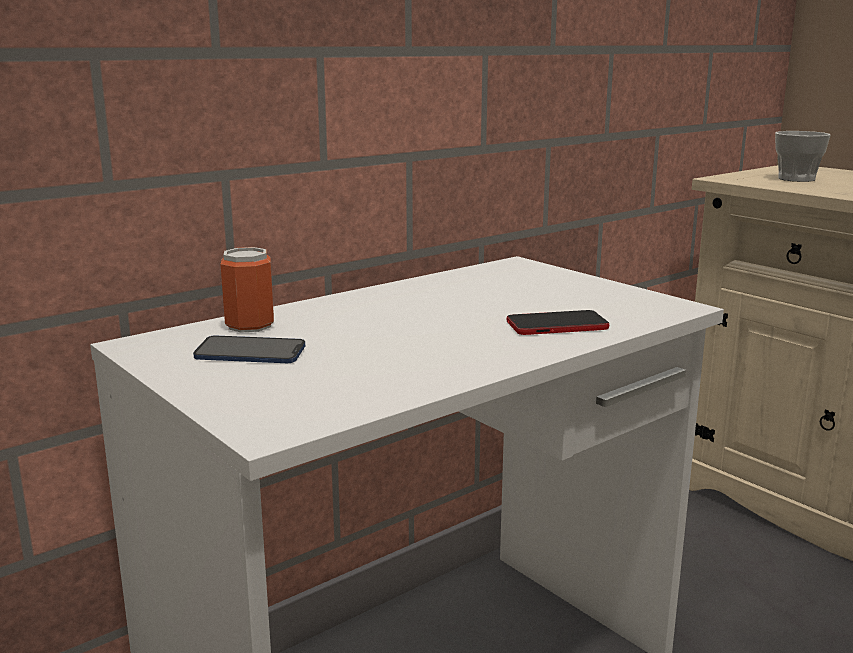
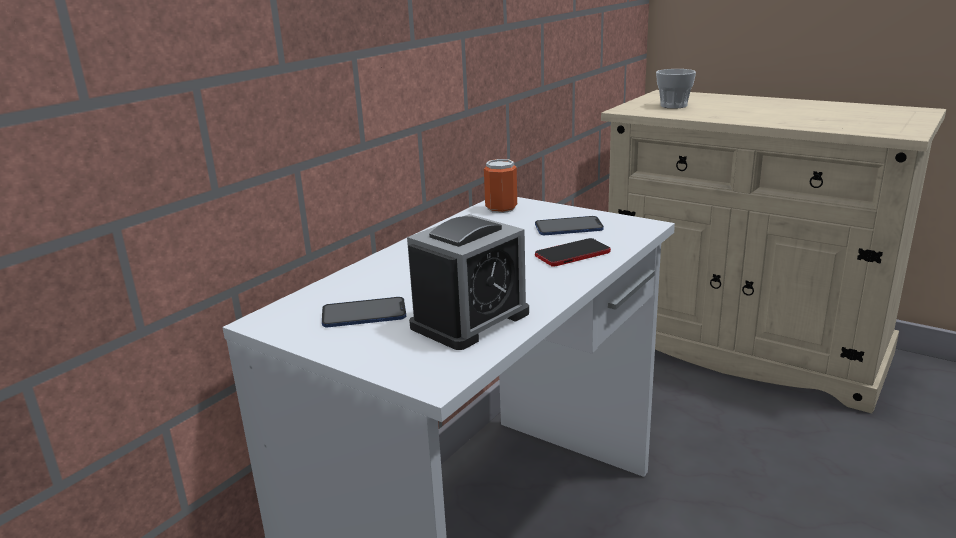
camera: 15 degrees left, 5 degrees up
(250, 325) = (342, 289): can -> can (501, 208)
(368, 375) = (470, 320): none -> alarm clock
(575, 298) = (569, 228): none -> phone

